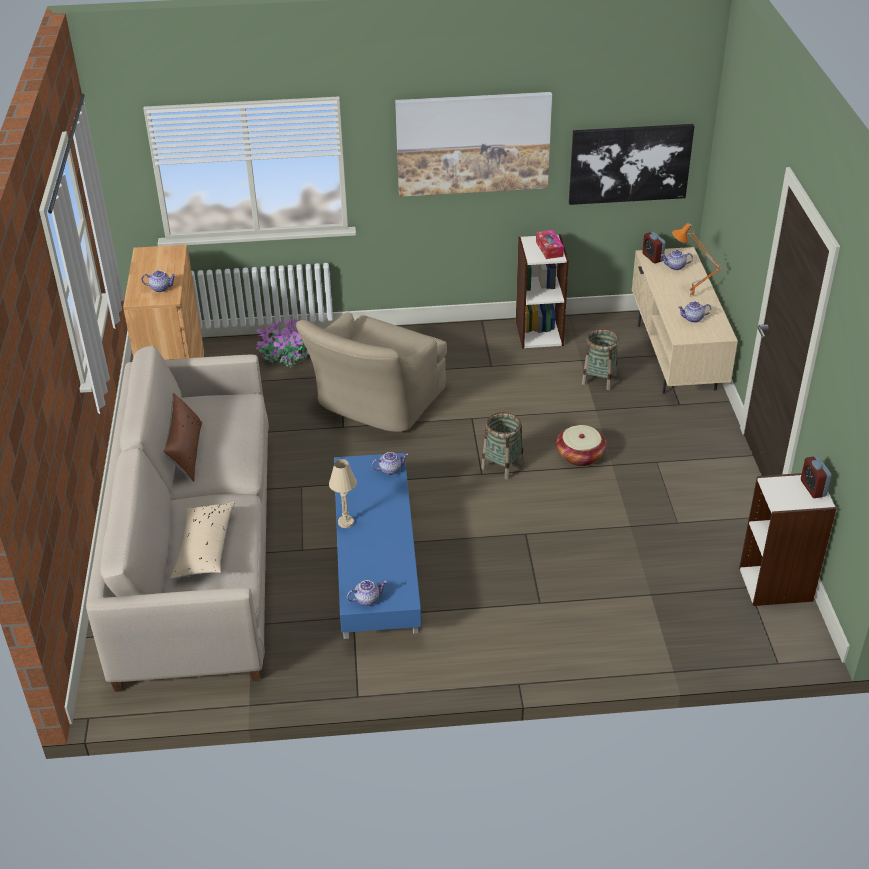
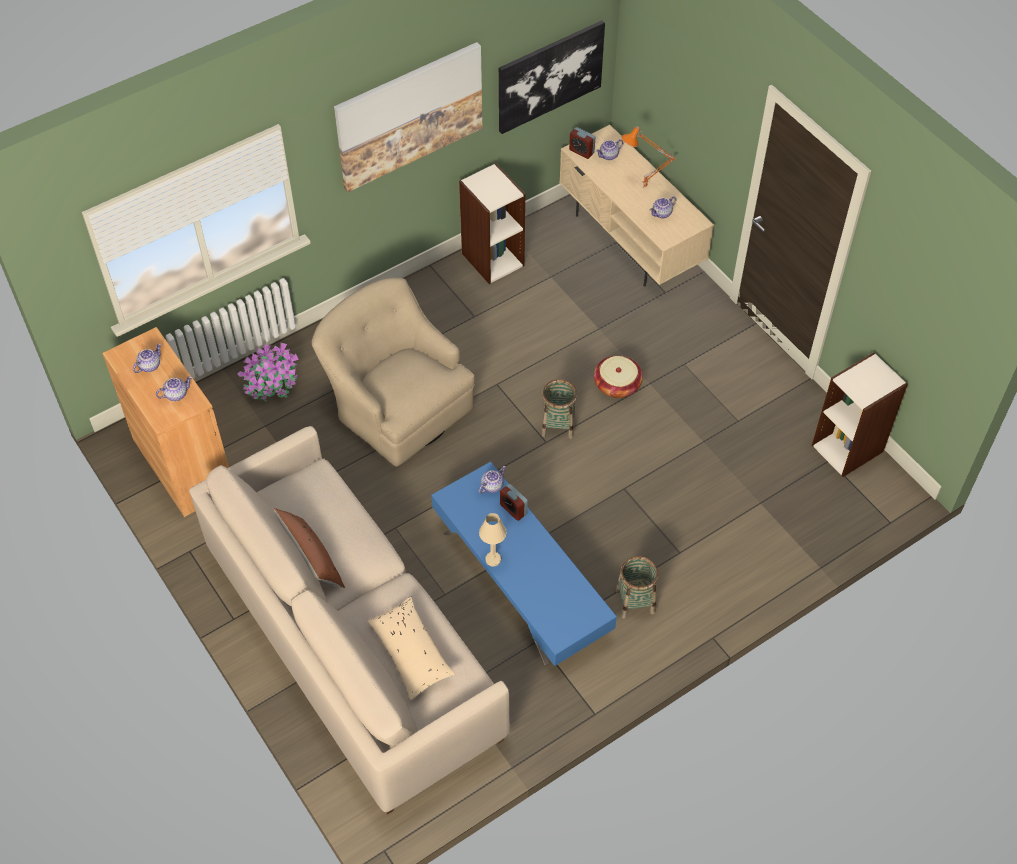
camera: 30 degrees left, 15 degrees up
(367, 599) = (567, 628): teapot -> teapot (149, 365)
(375, 404) = (397, 405): beige armchair -> beige armchair turned 135 degrees clockwise
(549, 249) = (498, 186): tissue box -> none
(599, 379) = (580, 292): basket -> basket (635, 601)
(813, 488) = (879, 371): alarm clock -> alarm clock (513, 509)

